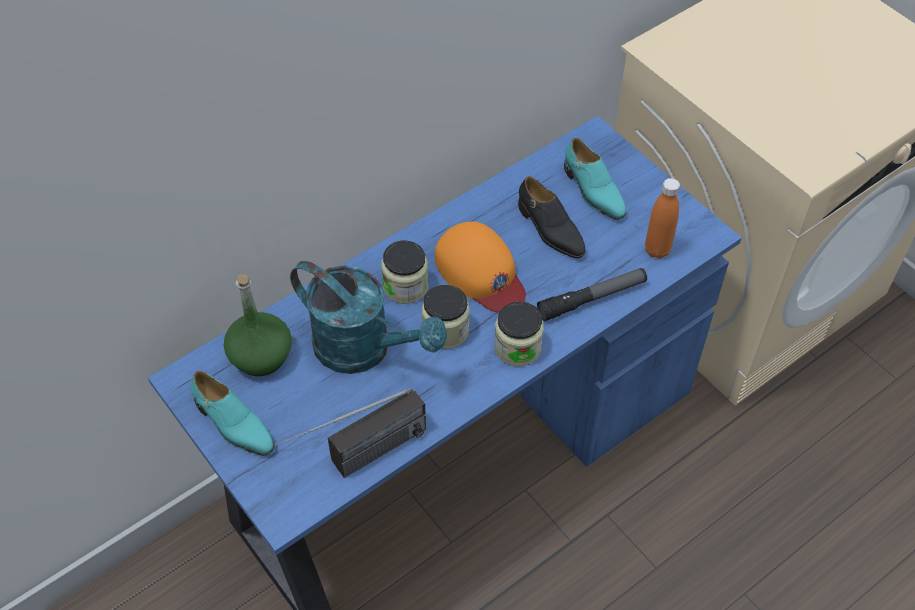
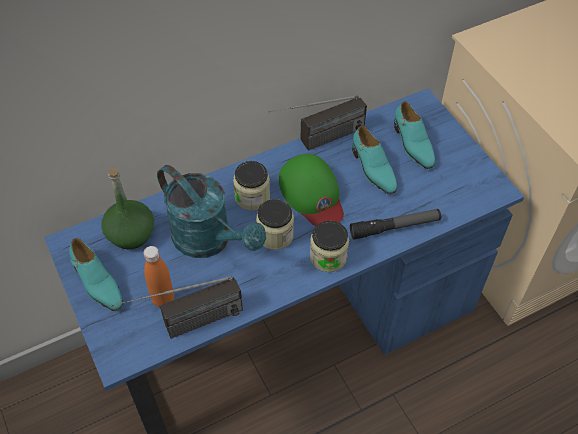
camera: 10 degrees right, 0 degrees up
(473, 203) = (318, 141): none -> radio
(480, 272) = (312, 194): orange cap -> green cap
(550, 229) = (373, 169): black shoe -> turquoise shoe
(657, 250) = (454, 197): orange bottle -> orange bottle (163, 299)

